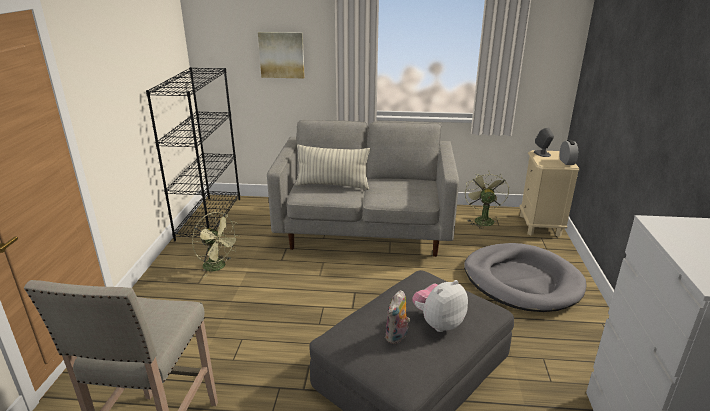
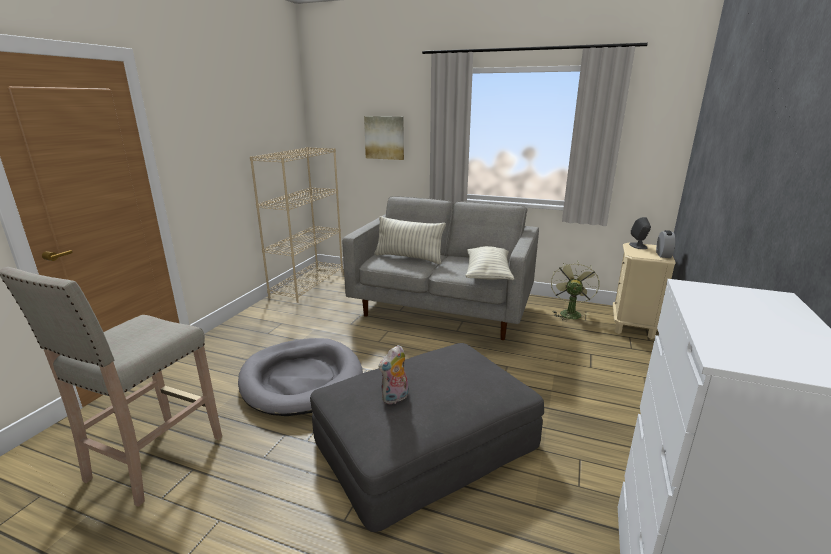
camera: 15 degrees right, 5 degrees down
(209, 218) = (308, 283): black bookcase -> beige bookcase
(218, 267) = (292, 322): green fan -> none
(418, 196) = (487, 274): none -> pillow
(438, 323) = (447, 392): plush toy -> none
(521, 281) = (588, 376): grey dog bed -> grey dog bed (301, 379)

